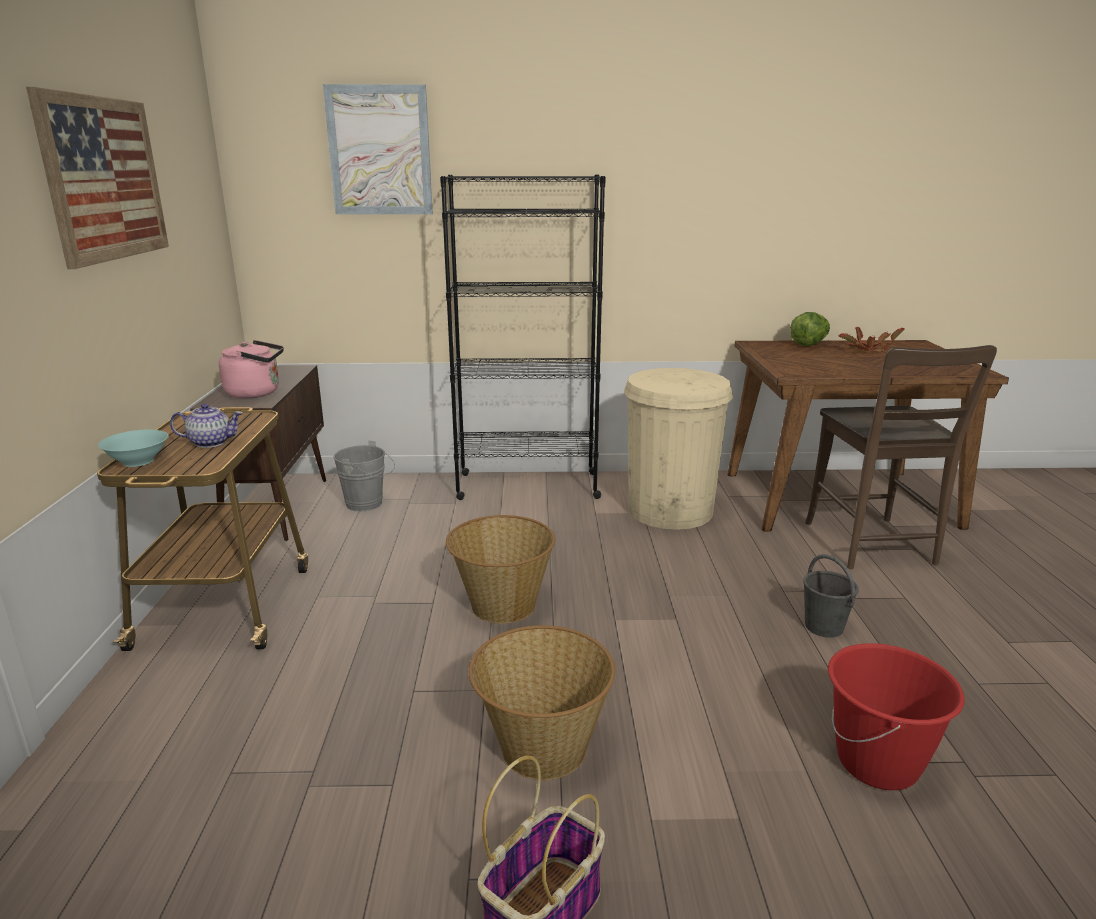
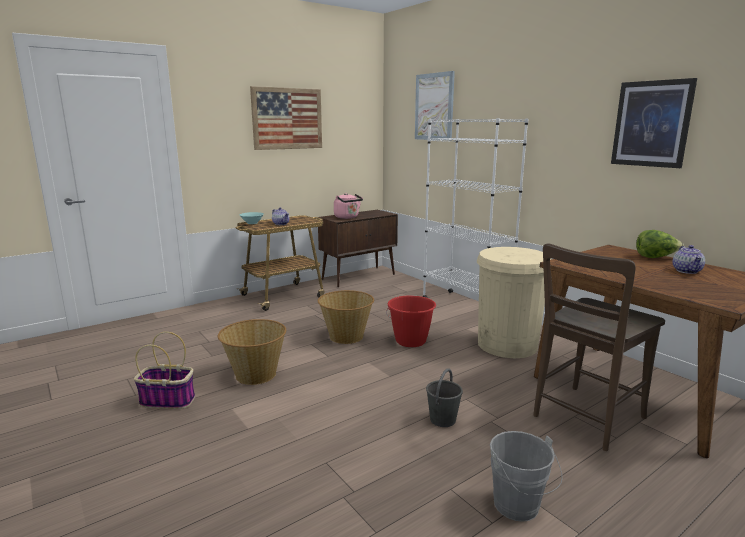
camera: 55 degrees right, 5 degrees down
(368, 504) = (388, 287): grey bucket -> grey bucket (519, 508)
(527, 486) = (465, 306): black bookcase -> white bookcase
(777, 182) = (651, 124): none -> picture
(867, 351) = (687, 271): potted plant -> teapot
(878, 763) = (323, 460): red bucket -> red bucket (410, 341)

